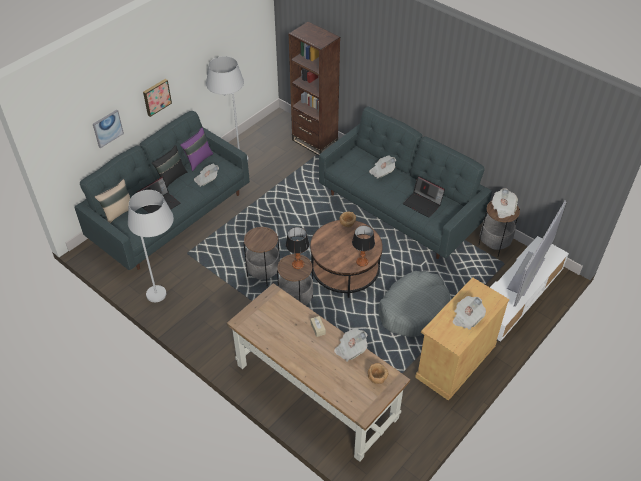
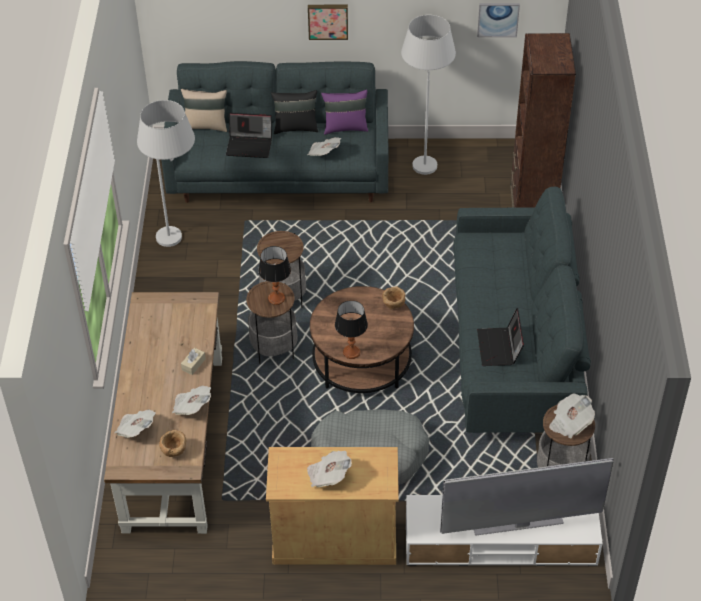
camera: 50 degrees right, 0 degrees up
(107, 128) = (244, 23): picture -> picture (498, 19)
(382, 172) = (510, 280): newspaper -> newspaper (136, 429)

